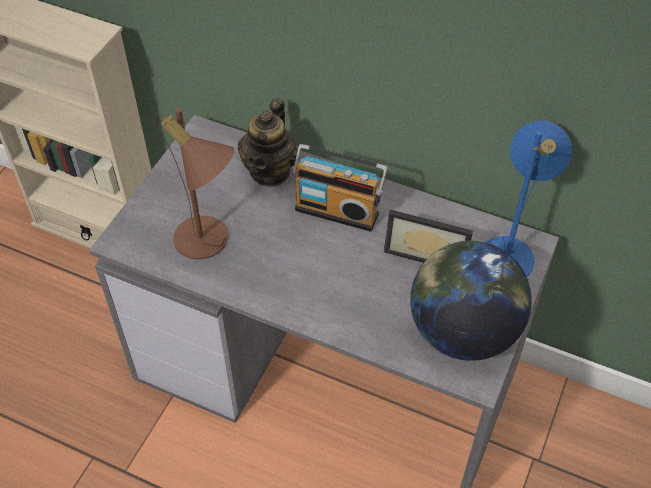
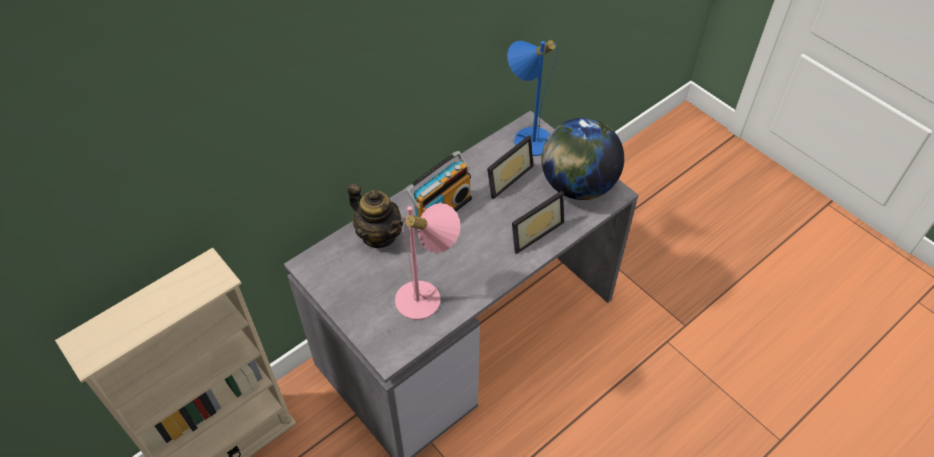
camera: 65 degrees left, 0 degrees up
(208, 243) = (426, 297): brown table lamp -> pink table lamp
(358, 309) = (533, 231): none -> picture frame

